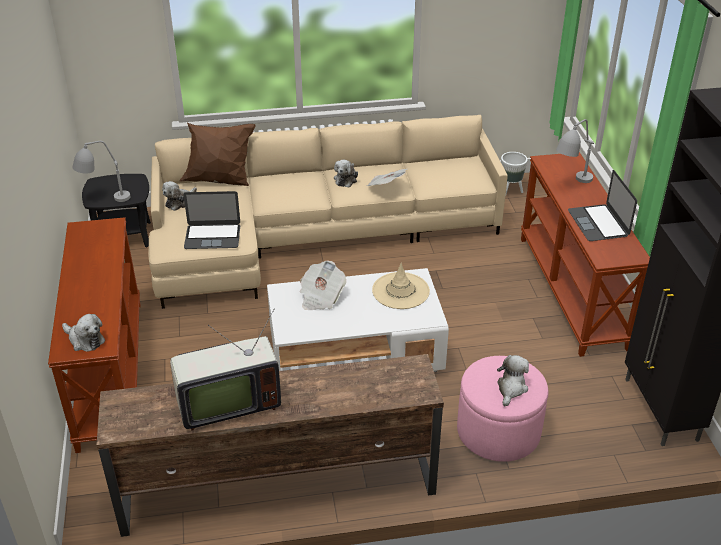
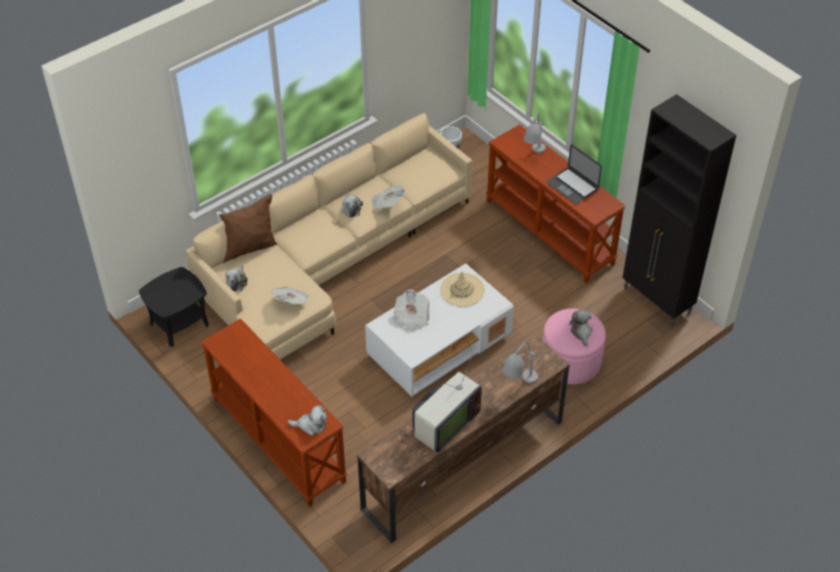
camera: 30 degrees left, 10 degrees up
(104, 200) = (173, 305): grey table lamp -> grey table lamp (518, 387)
(212, 236) = (292, 302): laptop -> newspaper

